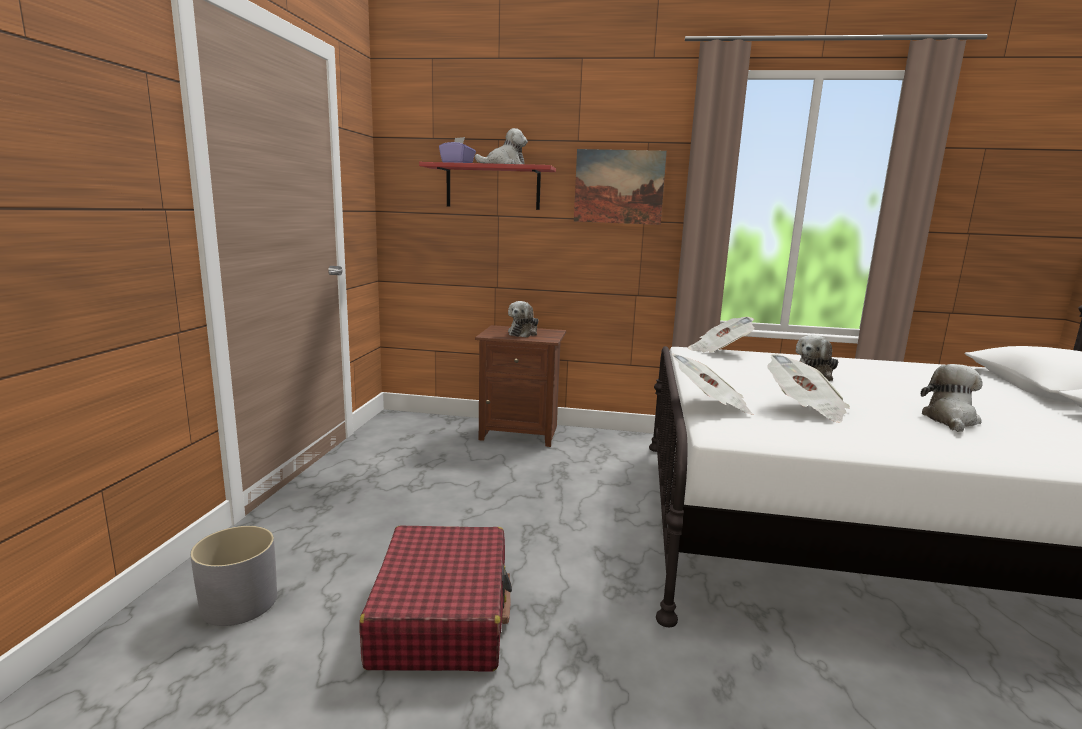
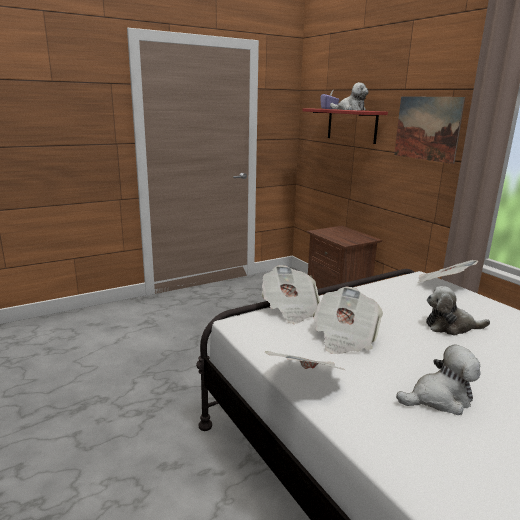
camera: 50 degrees right, 5 degrees up
(239, 602) = (103, 323): grey planter -> none
(442, 615) = (140, 364): red suitcase -> none
(524, 333) = (344, 235): plush toy -> none
(893, 447) = (307, 380): none -> newspaper

